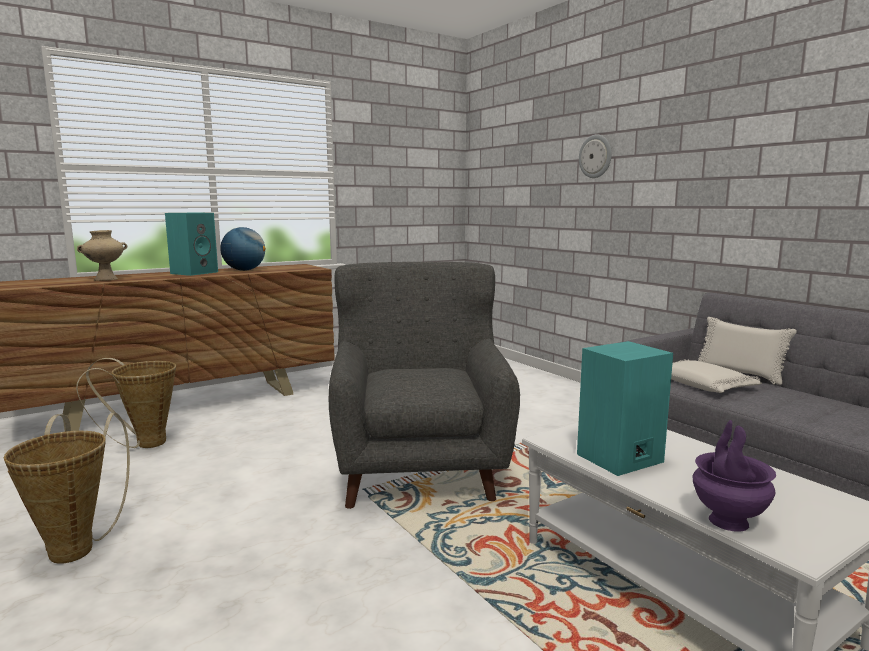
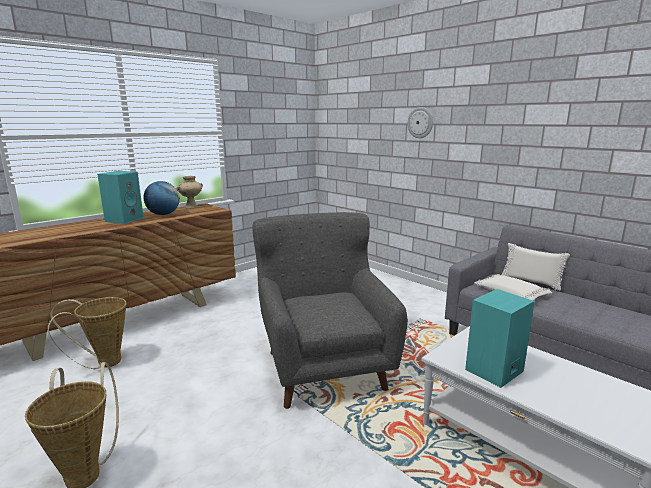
camera: 10 degrees left, 5 degrees up
(105, 279) = (54, 232): beige vase -> beige vase (191, 207)
(727, 521) = (587, 422): purple vase -> none

